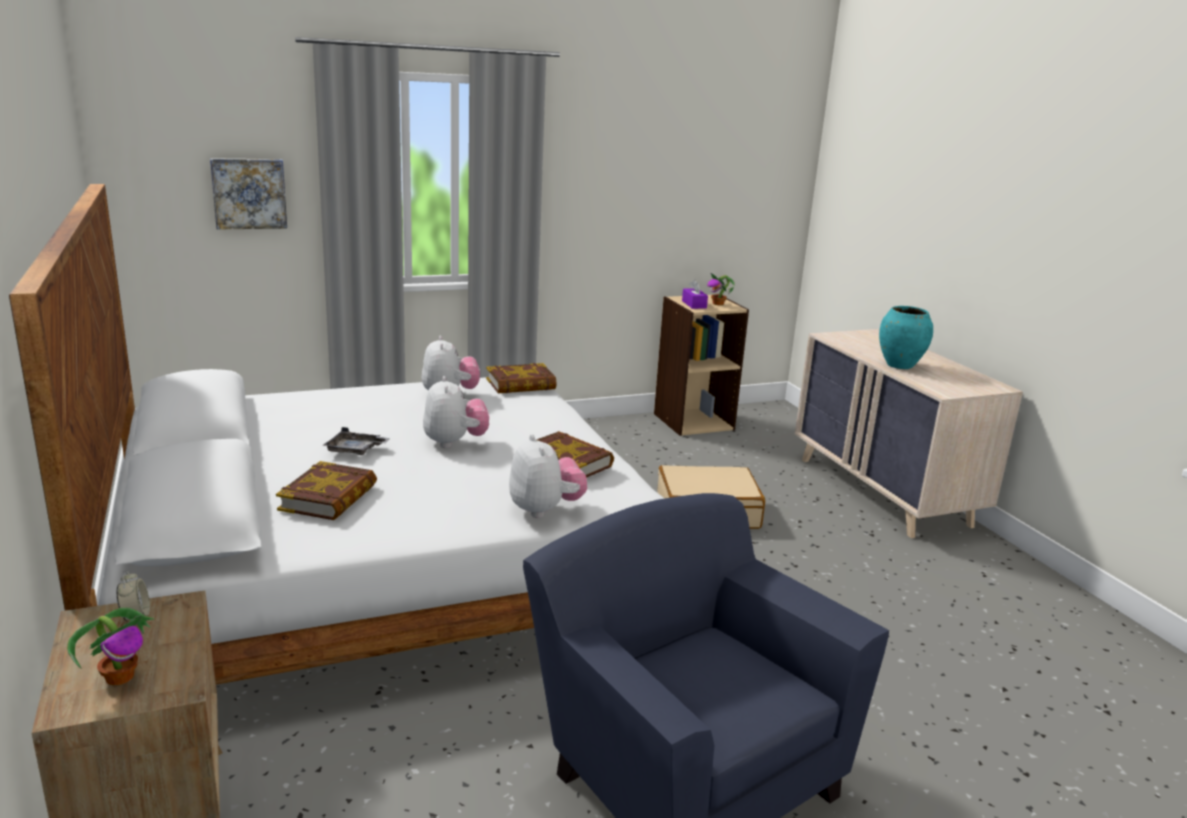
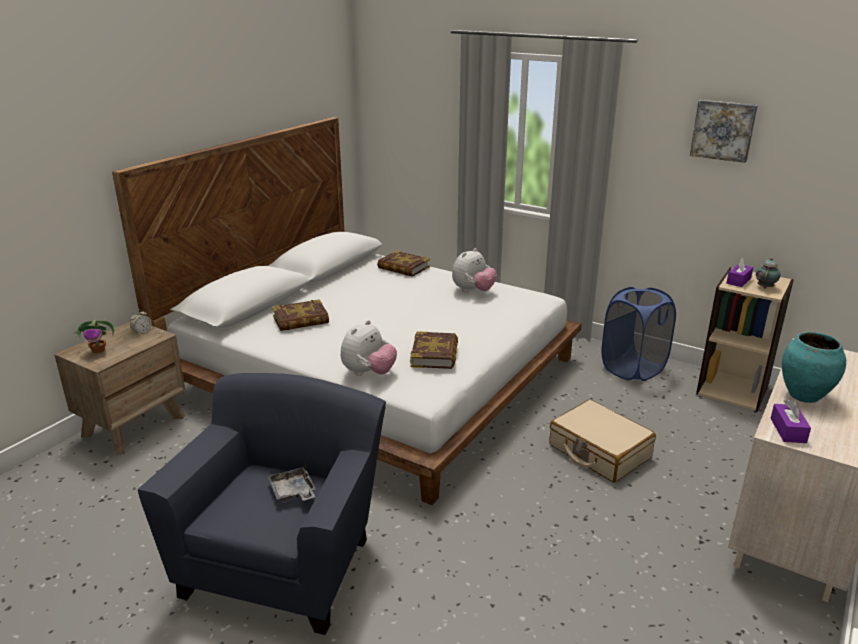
camera: 55 degrees right, 5 degrees up
(249, 193) = (428, 131): picture -> picture (723, 130)
(355, 450) = (361, 302): grey tray -> grey tray (293, 492)
(454, 442) = (413, 318): plush toy -> none
(521, 384) = (529, 300): book -> book (403, 268)
(603, 436) = (633, 369): none -> blue laundry basket
(718, 304) = (765, 287): potted plant -> teapot
(943, 388) = (788, 430): none -> purple tissue box

